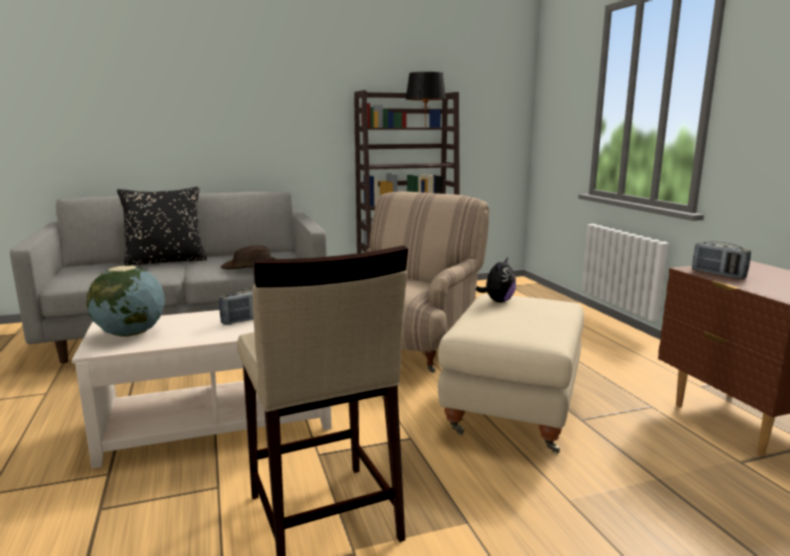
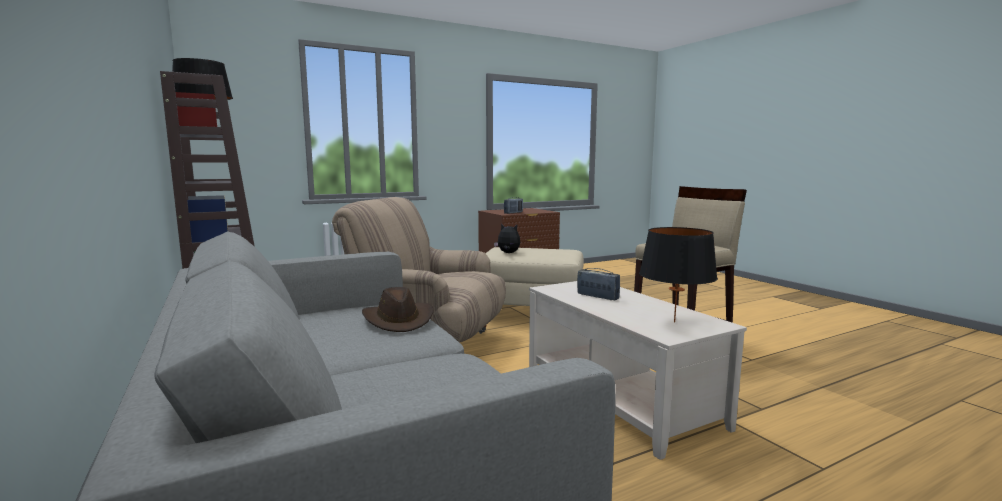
camera: 100 degrees left, 5 degrees down
(131, 334) = (674, 322): globe -> black table lamp
(166, 261) = (338, 382): black pillow -> none

